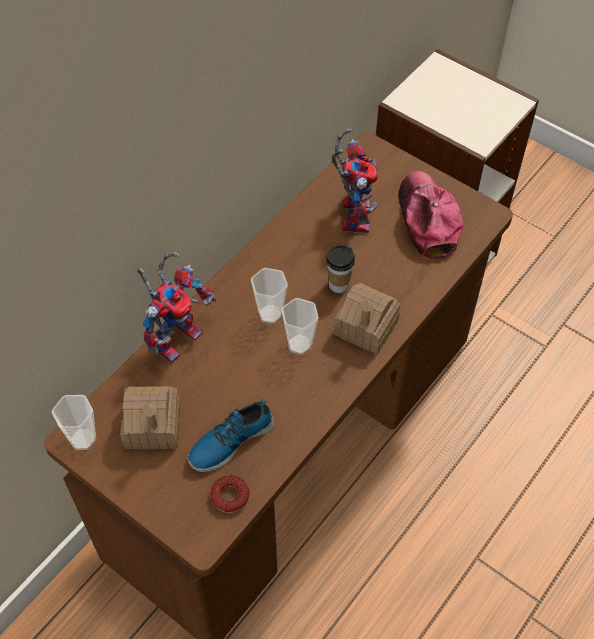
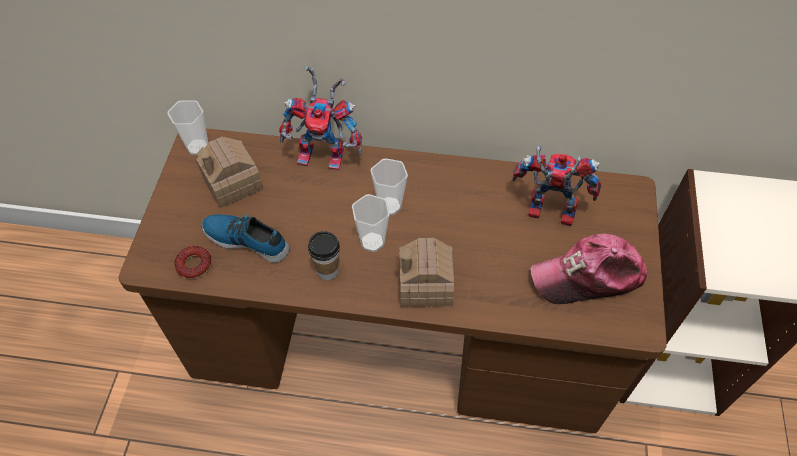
camera: 60 degrees right, 0 degrees up
(338, 285) = (457, 241): cup -> cup (327, 271)
(352, 212) = (546, 212): toy robot -> toy robot turned 135 degrees counterclockwise
(427, 220) = (588, 277): cap -> cap turned 150 degrees counterclockwise

